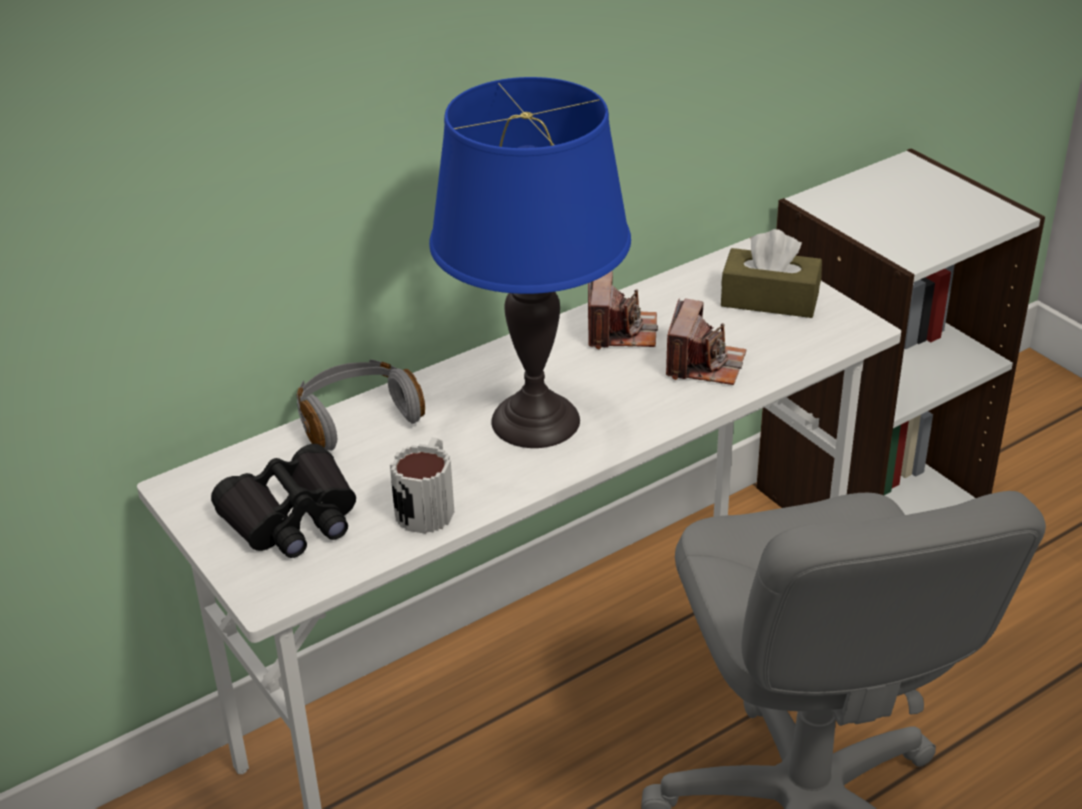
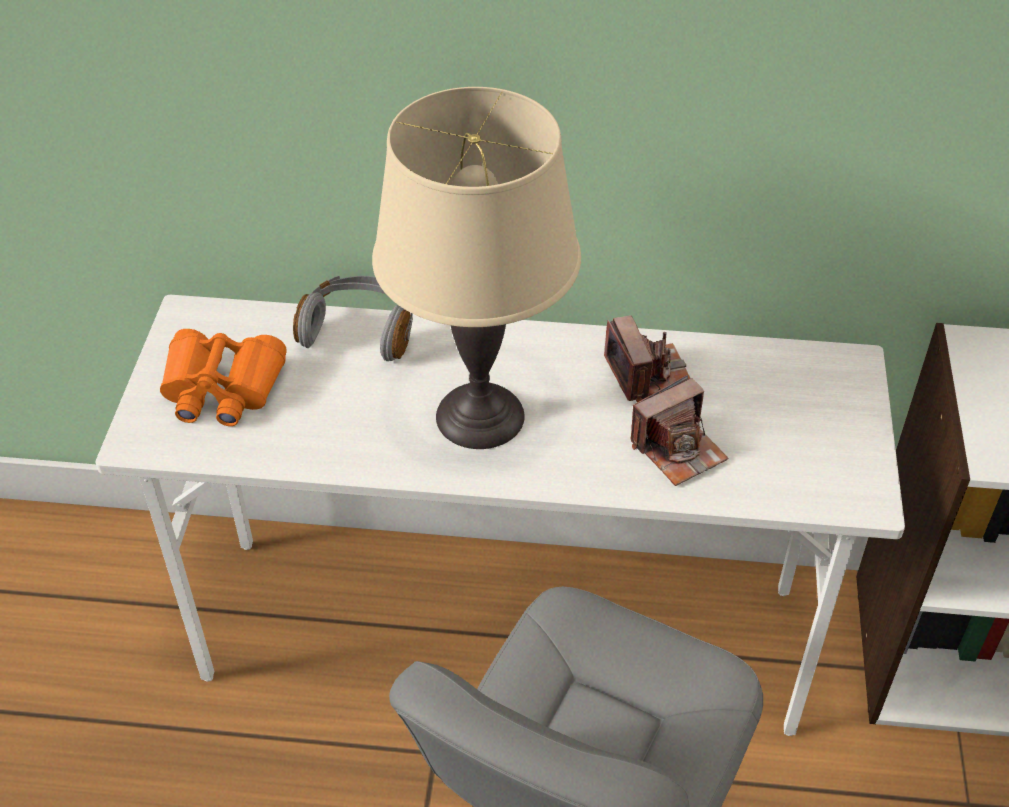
camera: 40 degrees right, 10 degrees up
(292, 518) = (222, 388): black binoculars -> orange binoculars
(429, 505) = (319, 440): mug -> none
(536, 421) = (480, 417): blue table lamp -> beige table lamp
(620, 331) = (648, 374): camera -> camera turned 60 degrees counterclockwise
(770, 299) = (817, 420): brown tissue box -> none

